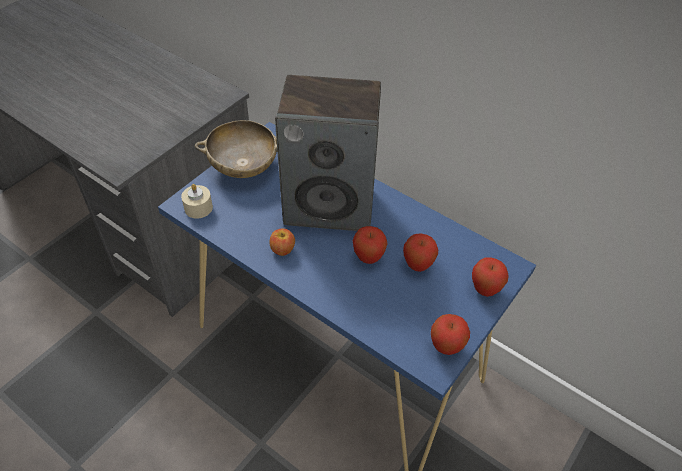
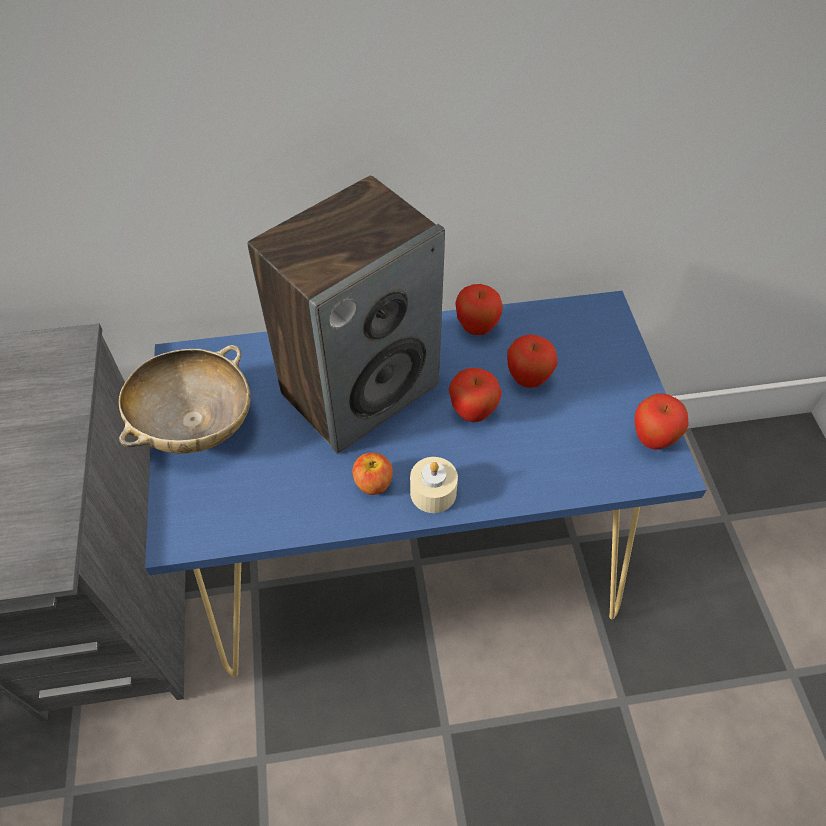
camera: 45 degrees left, 5 degrees up
(198, 208) = (205, 522): beige candle -> beige candle (433, 492)
(485, 289) = (613, 351): apple -> apple (476, 328)

